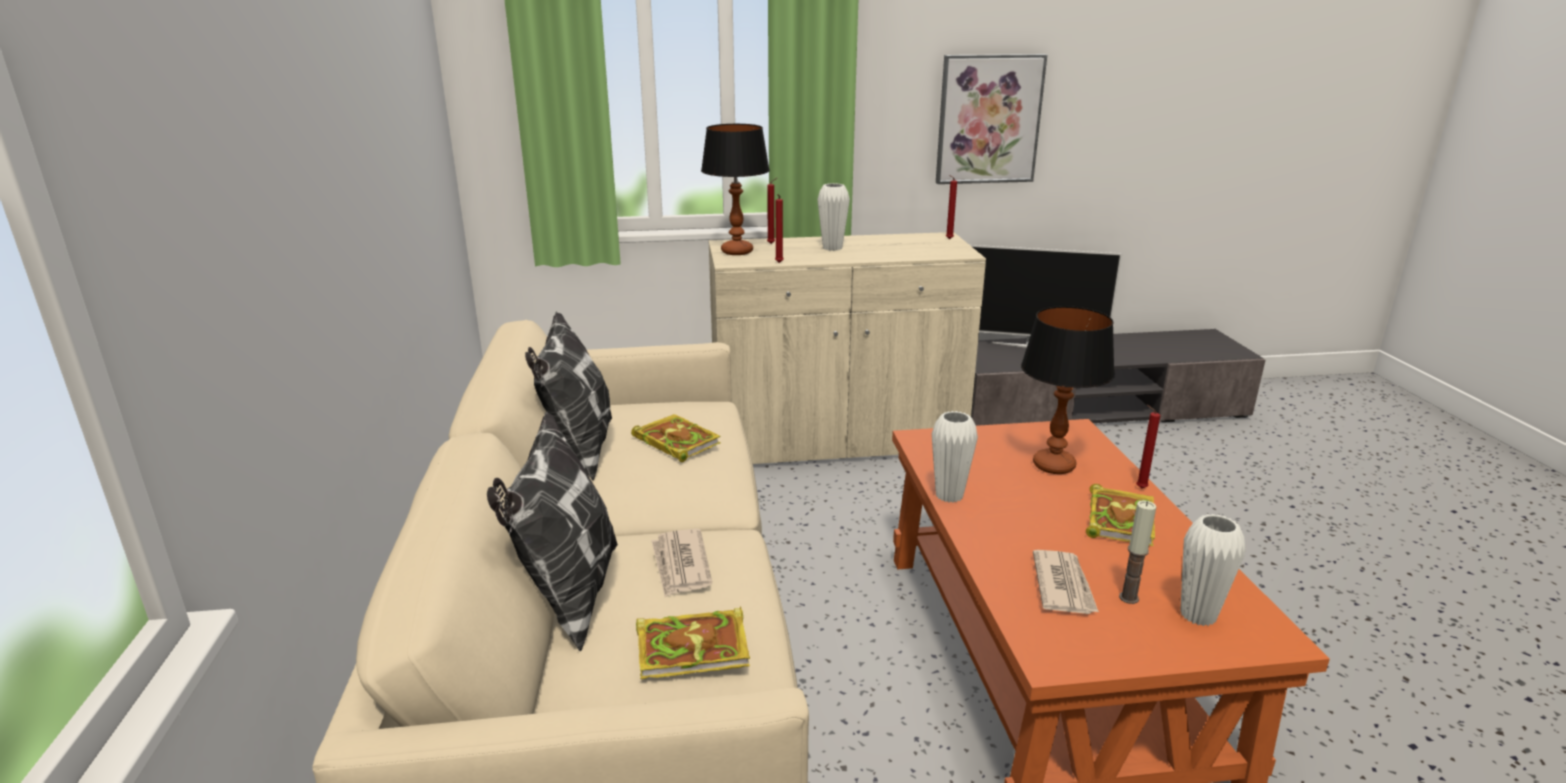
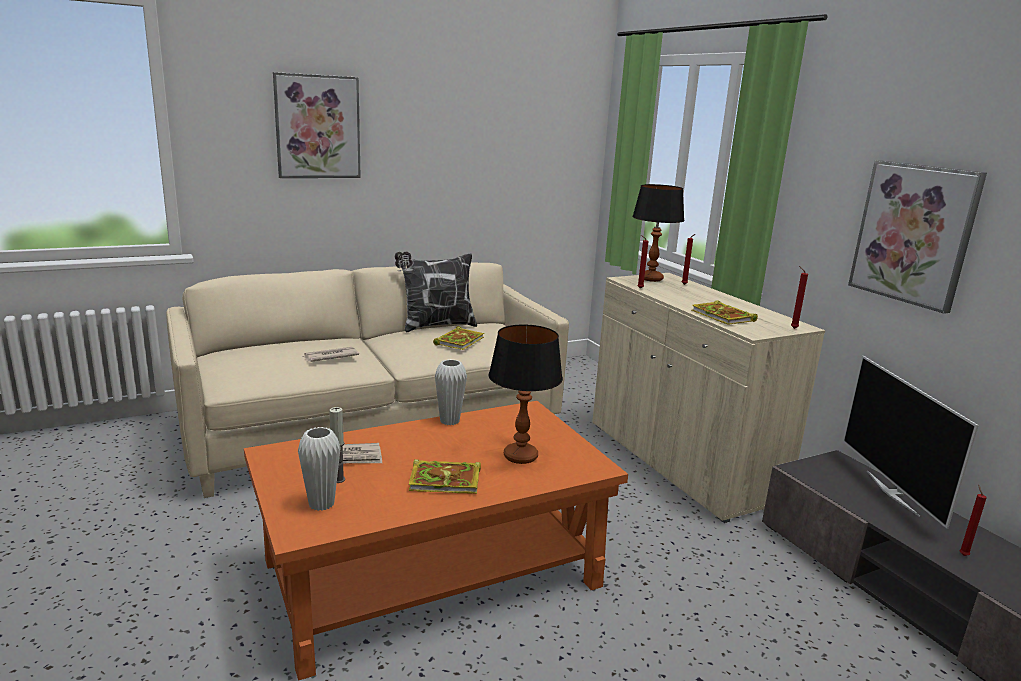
camera: 70 degrees right, 5 degrees down
(261, 146) = (317, 127): none -> picture
(569, 597) = (300, 342): pillow -> none
(695, 647) = (262, 366): book -> book (724, 317)
(832, 248) = (700, 298): white vase -> none
(1139, 488) = (504, 491): red candle -> red candle (962, 554)

